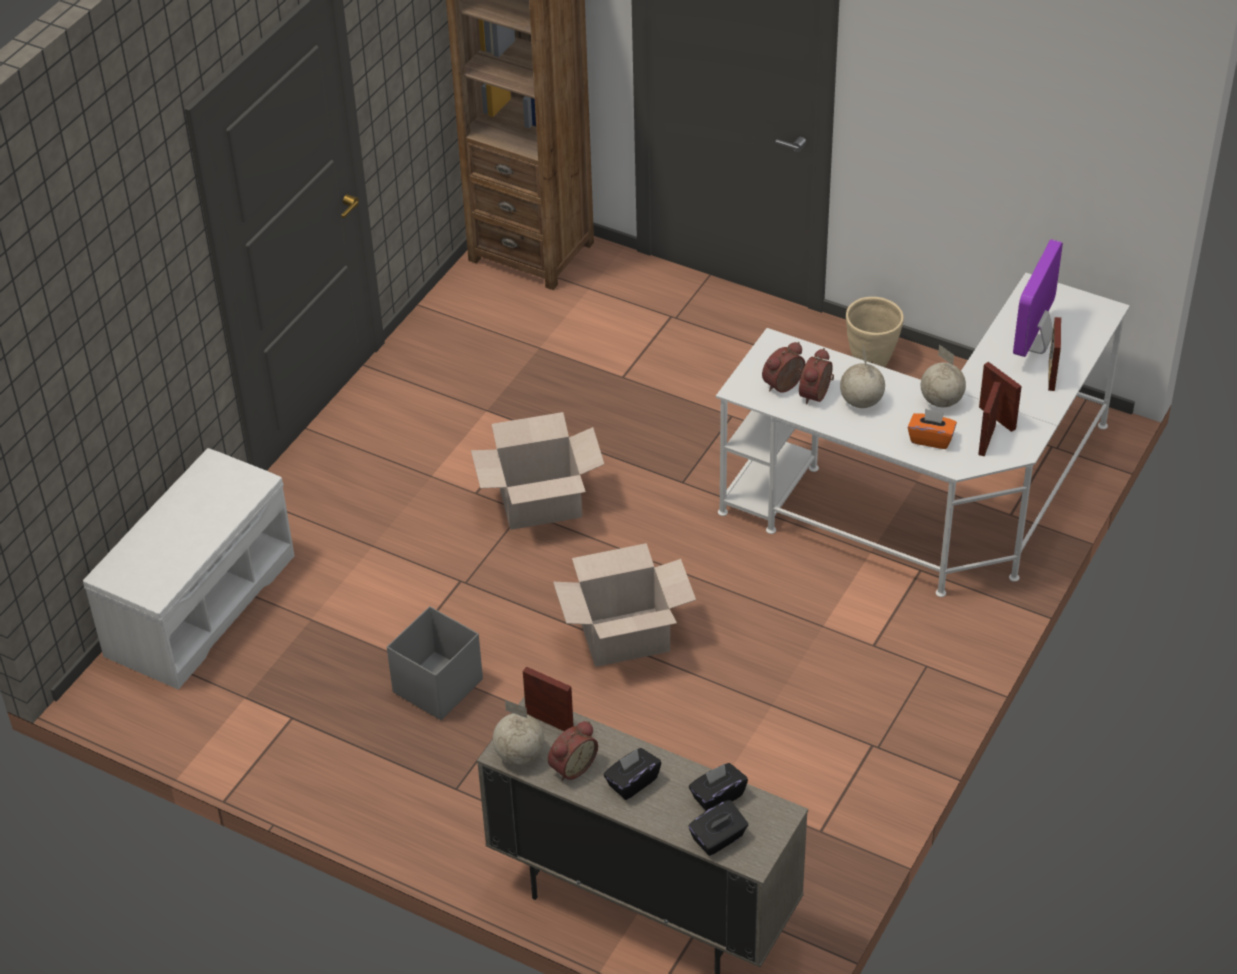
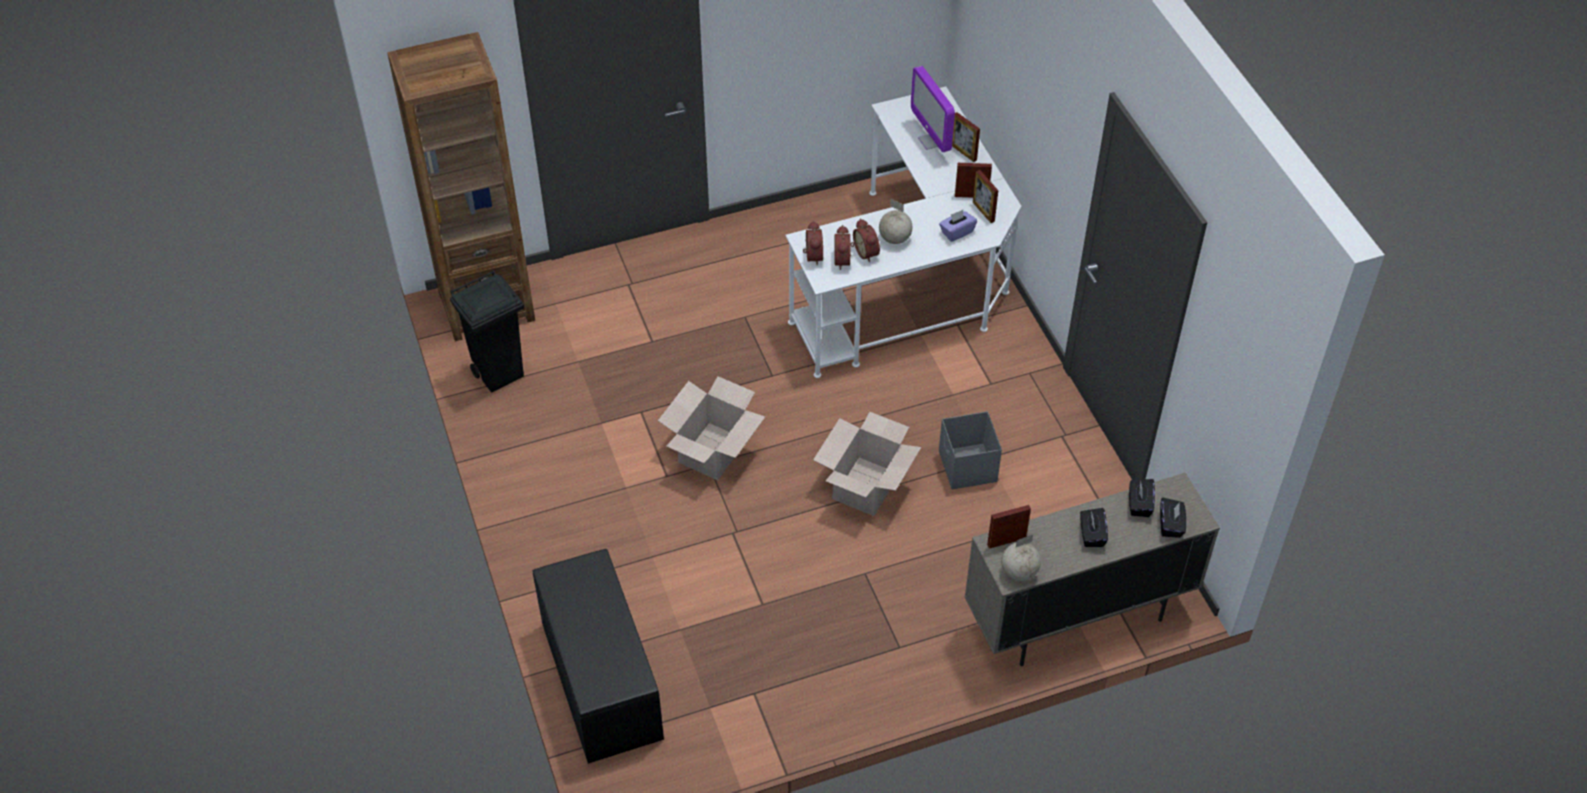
camera: 50 degrees left, 5 degrees up
(200, 603) = (599, 679): white bench -> black bench
(436, 687) = (807, 602): grey storage box -> grey storage box (967, 467)
(465, 312) = (500, 374): none -> black trash can
(571, 766) = (1052, 554): alarm clock -> alarm clock (812, 256)
(871, 360) = (774, 227): beige planter -> none
(931, 439) = (957, 232): orange tissue box -> purple tissue box
(941, 401) = (932, 207): globe -> none

